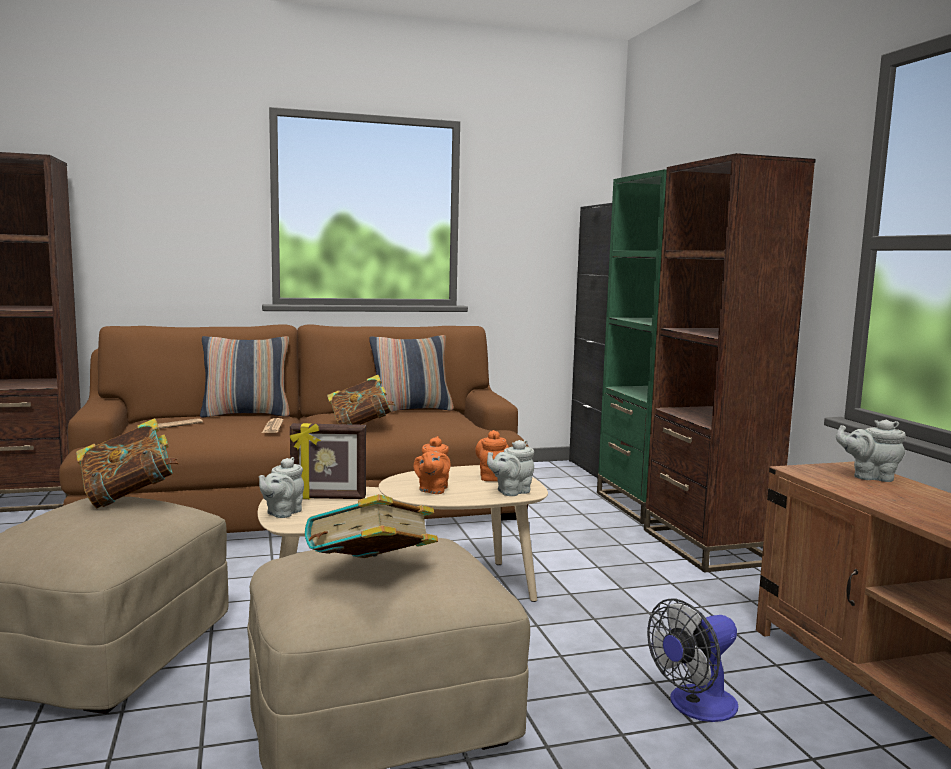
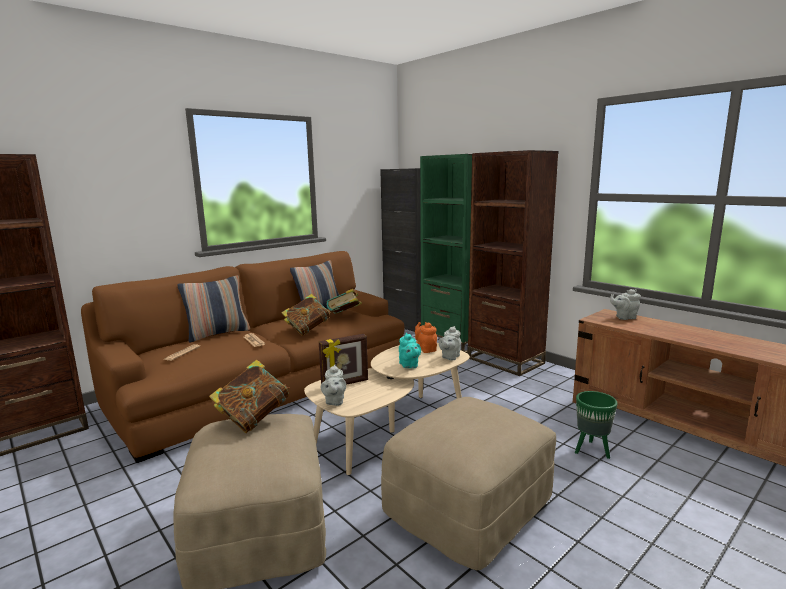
camera: 25 degrees left, 5 degrees up
(372, 574) = (483, 431): book -> book (345, 316)
(432, 490) = (409, 365): orange teapot -> turquoise teapot
(695, 707) = (592, 451): fan -> green planter

